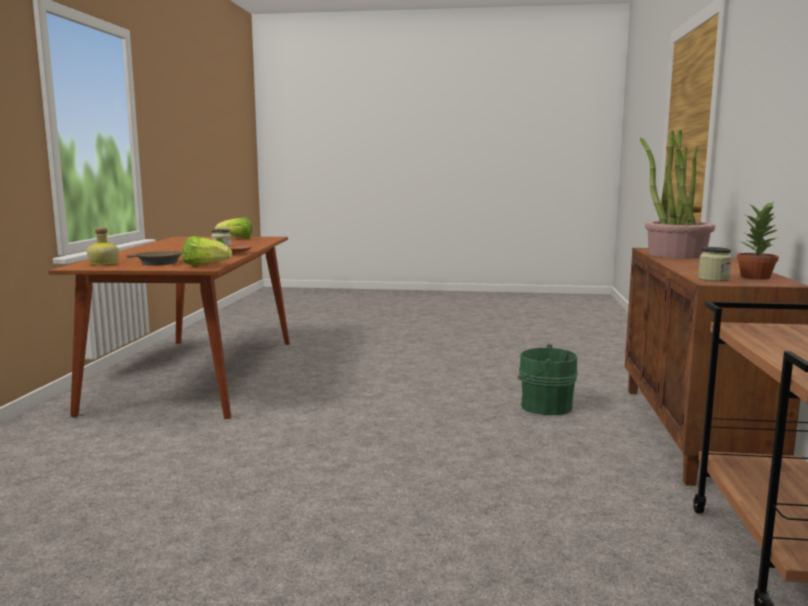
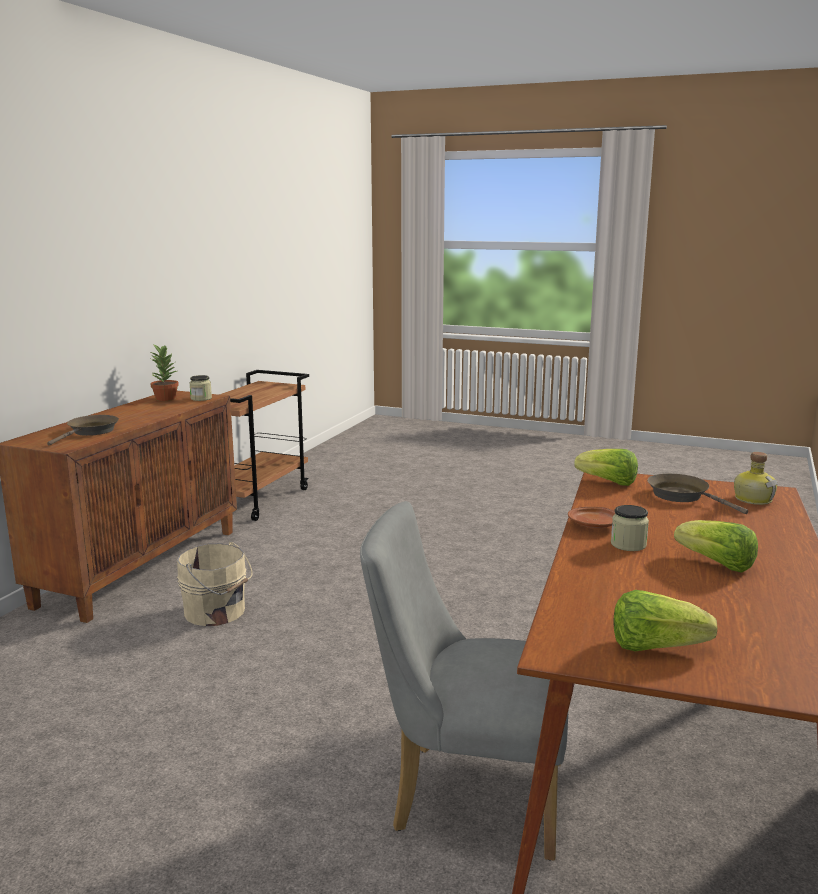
camera: 165 degrees left, 5 degrees up
(181, 248) = (716, 564): none -> lettuce
(310, 358) = (465, 795): none -> grey chair
(543, 406) = (217, 613): green bucket -> beige bucket
(676, 254) = (91, 432): potted plant -> brown frying pan

